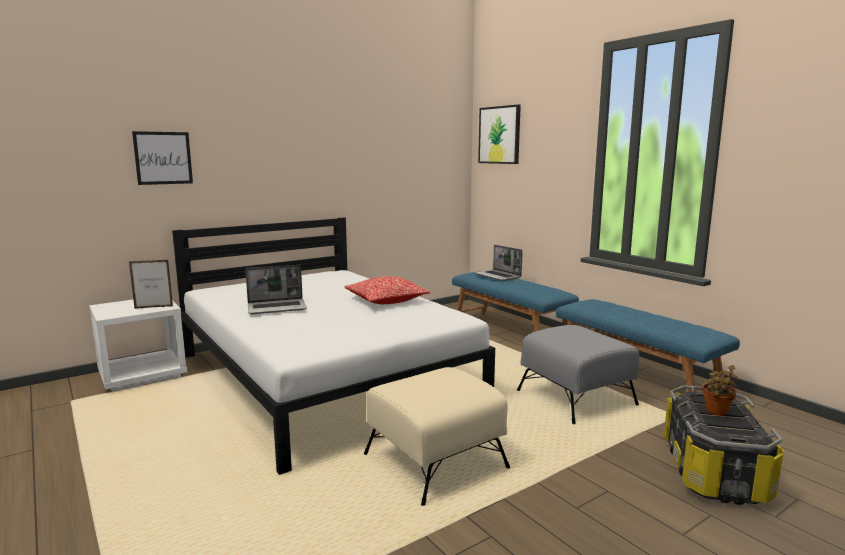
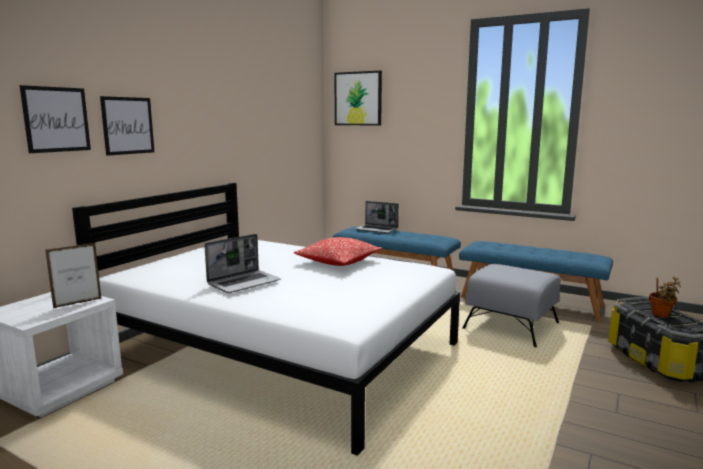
camera: 25 degrees left, 0 degrees up
(230, 163) = (128, 125): none -> picture
(436, 461) = (475, 403): beige ottoman -> none

